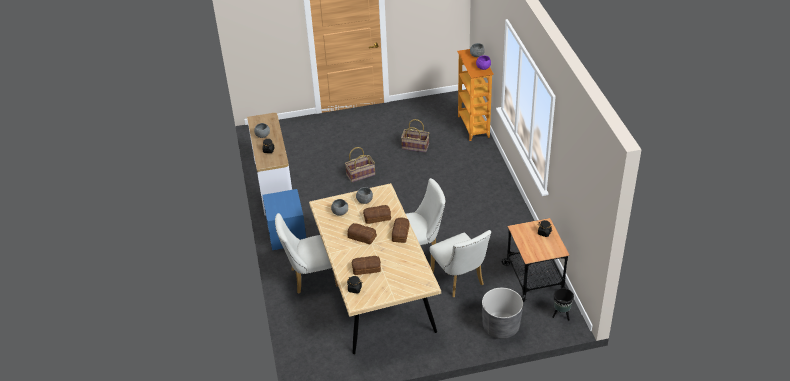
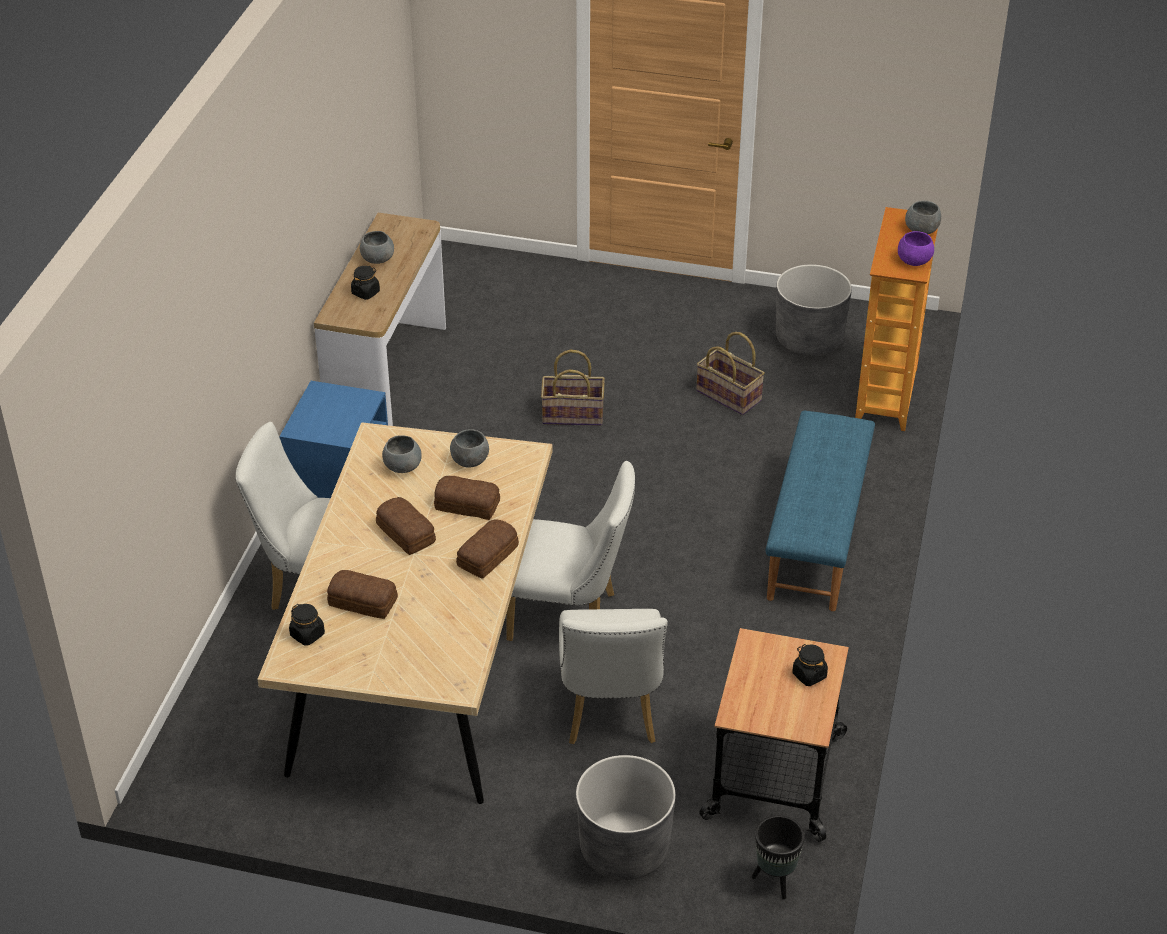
camera: 25 degrees right, 0 degrees up
(429, 115) = (809, 340): none -> grey planter
(486, 187) = (818, 537): none -> blue bench

